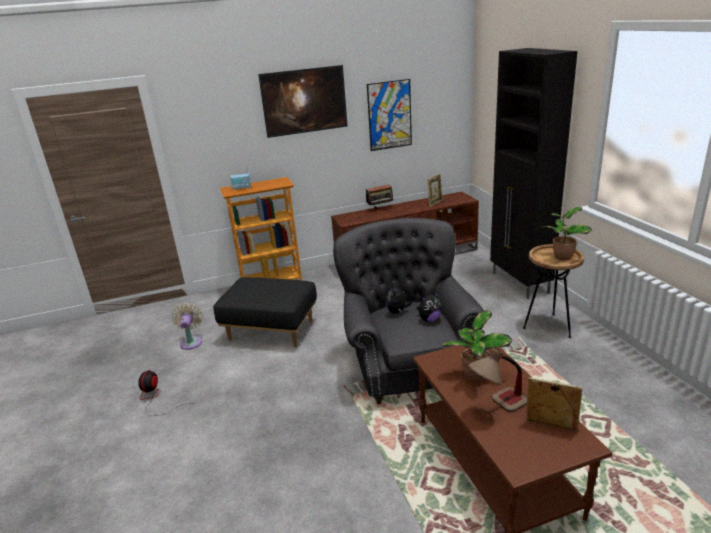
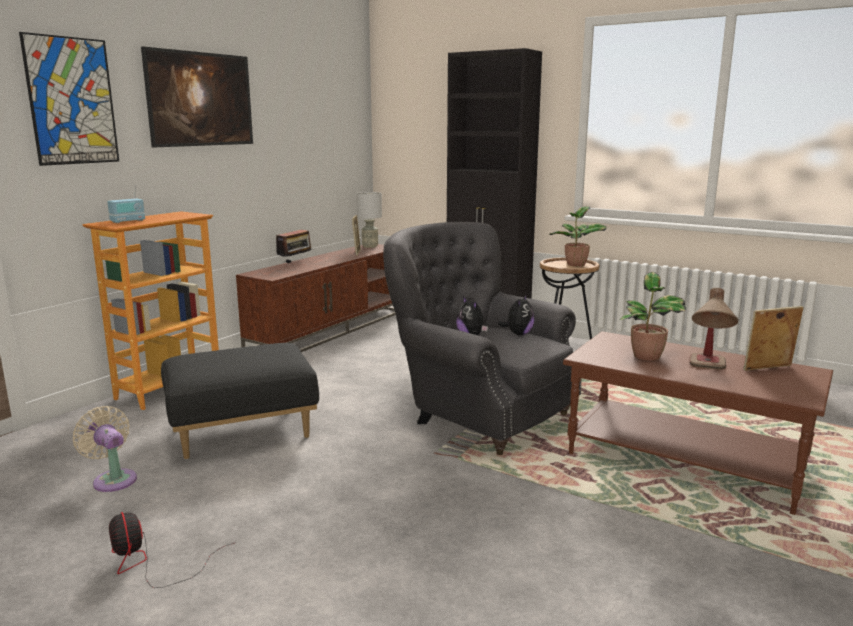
camera: 40 degrees left, 10 degrees down
(389, 115) = (296, 135): picture -> picture (72, 101)
(454, 196) = (369, 246): none -> grey table lamp

